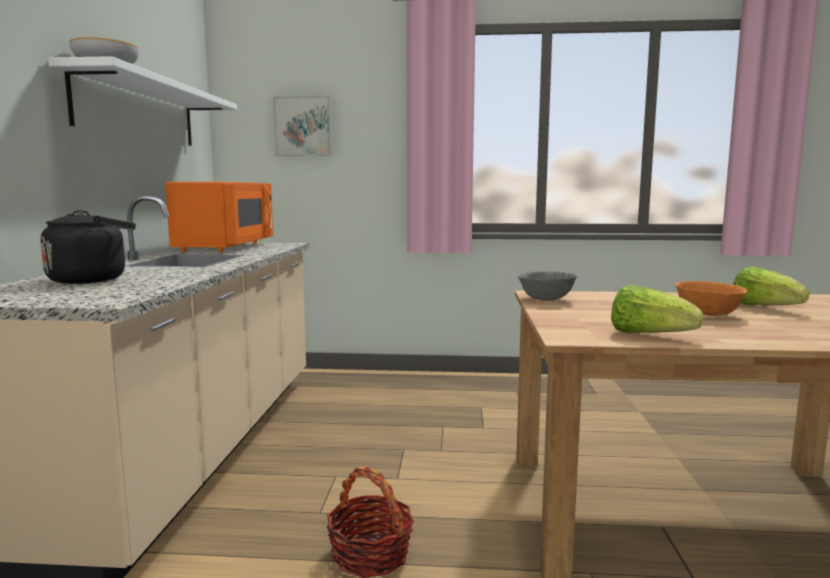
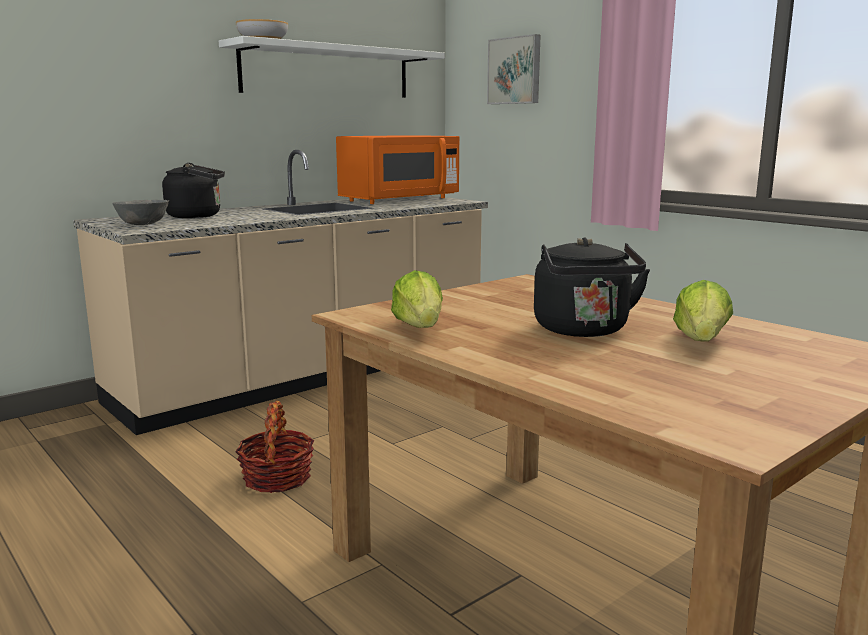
camera: 45 degrees right, 5 degrees up
(545, 299) = (504, 286): grey bowl -> grey bowl (142, 224)
(708, 314) = (584, 331): orange bowl -> black kettle

